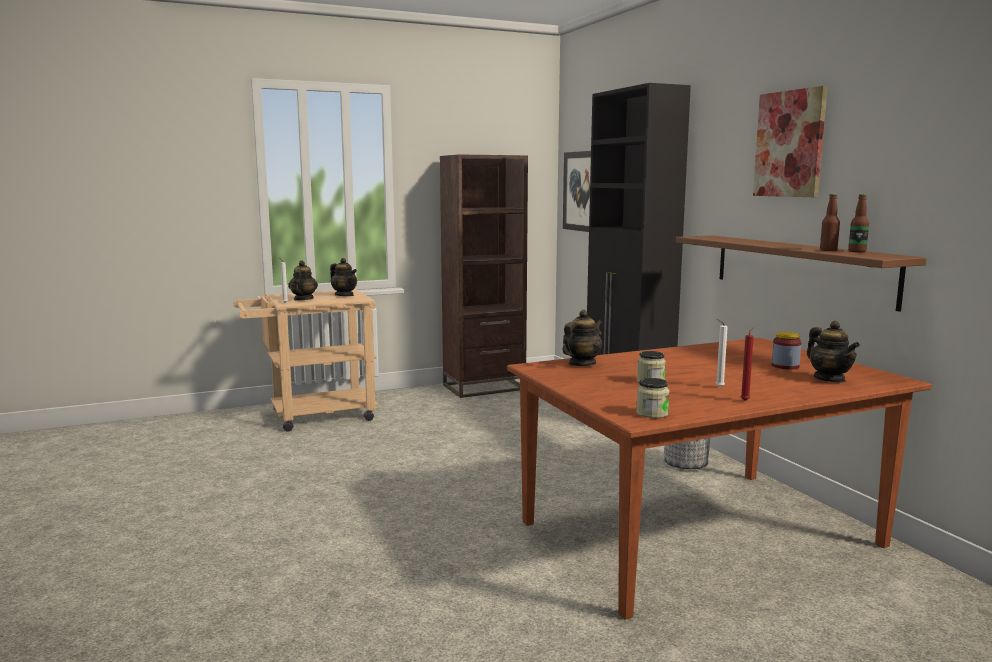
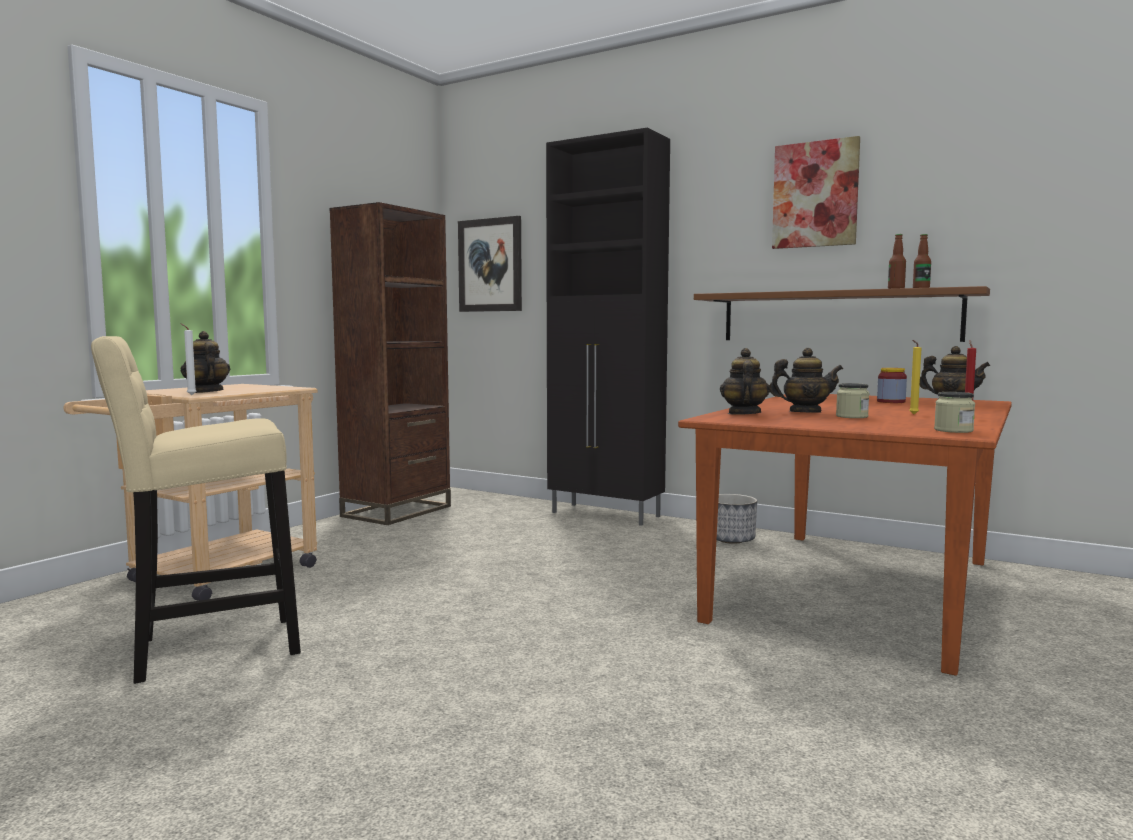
camera: 35 degrees left, 5 degrees down
(250, 460) = (207, 649): none -> beige stool
(344, 295) = (255, 387): teapot -> teapot (804, 412)
(718, 387) = (912, 414): white candle -> yellow candle

